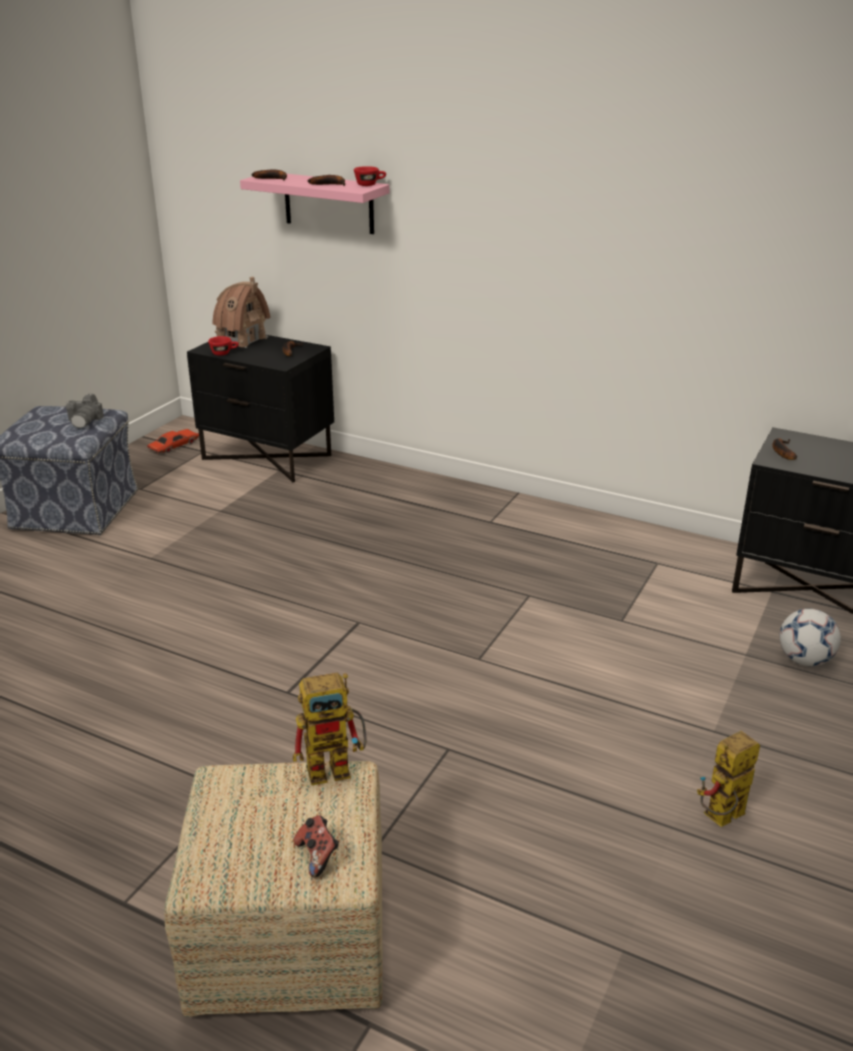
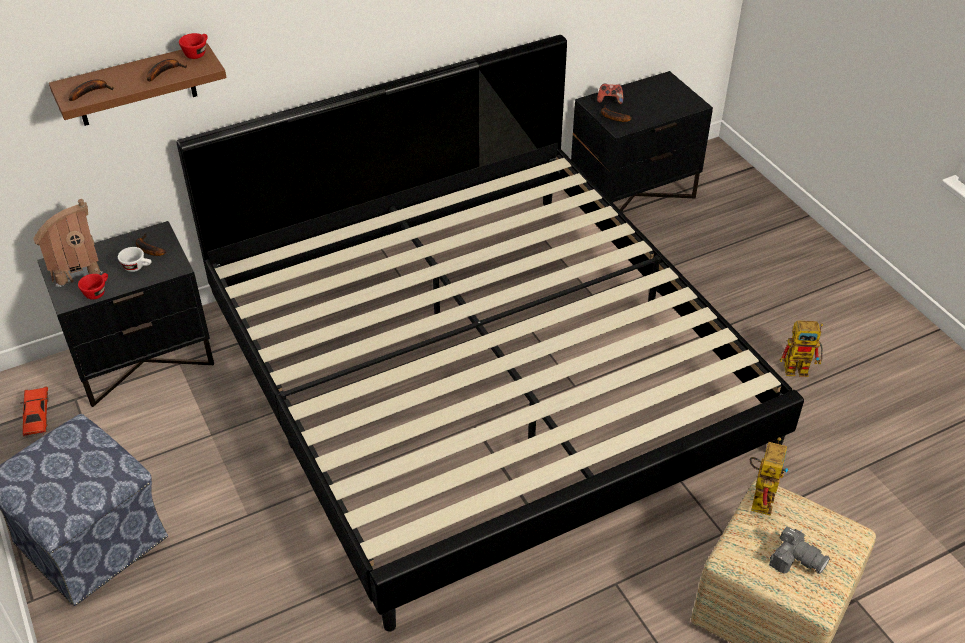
camera: 55 degrees left, 15 degrees up
(85, 421) = (87, 449): camera -> camera (795, 559)
(266, 354) = (137, 267): none -> white cup
(318, 856) = (835, 538): game controller -> game controller (610, 100)
(328, 203) = (135, 86): pink shelf -> brown shelf
(427, 601) = (482, 375): none -> bed
(721, 819) = (801, 368): toy robot -> toy robot turned 90 degrees counterclockwise
(804, 660) = (698, 246): football -> none

